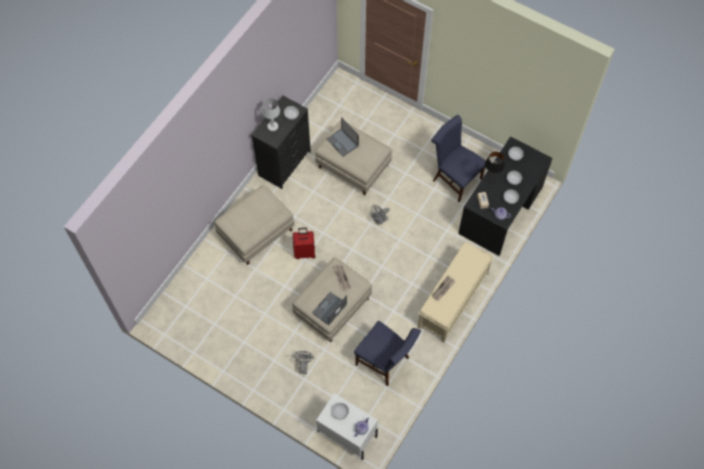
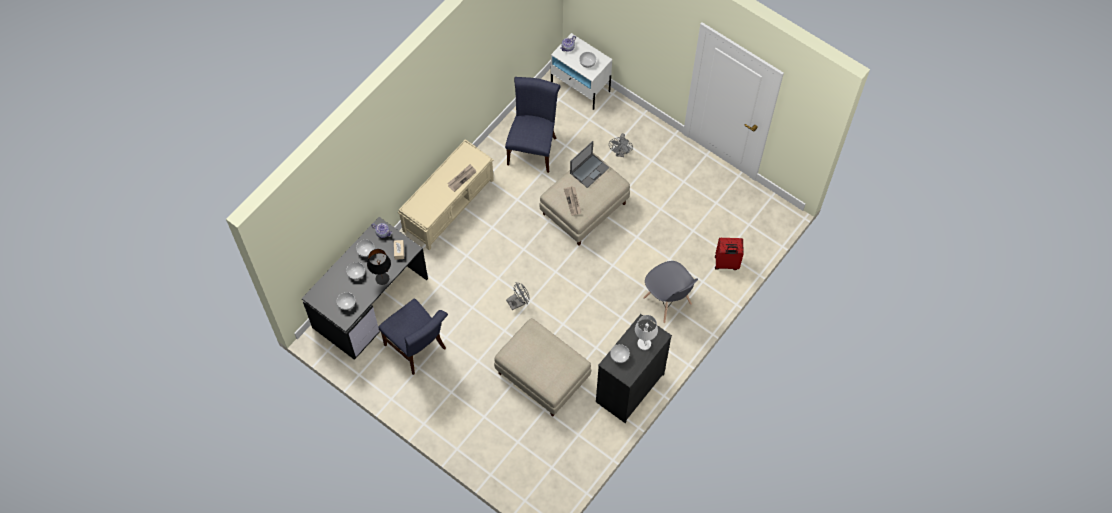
camera: 175 degrees left, 0 degrees up
(256, 232) = (667, 301): beige ottoman -> grey chair
(305, 252) = (611, 273): red suitcase -> red suitcase (726, 263)
(342, 142) = (555, 366): laptop -> none
(385, 362) = (533, 148): blue chair -> blue chair turned 60 degrees clockwise

